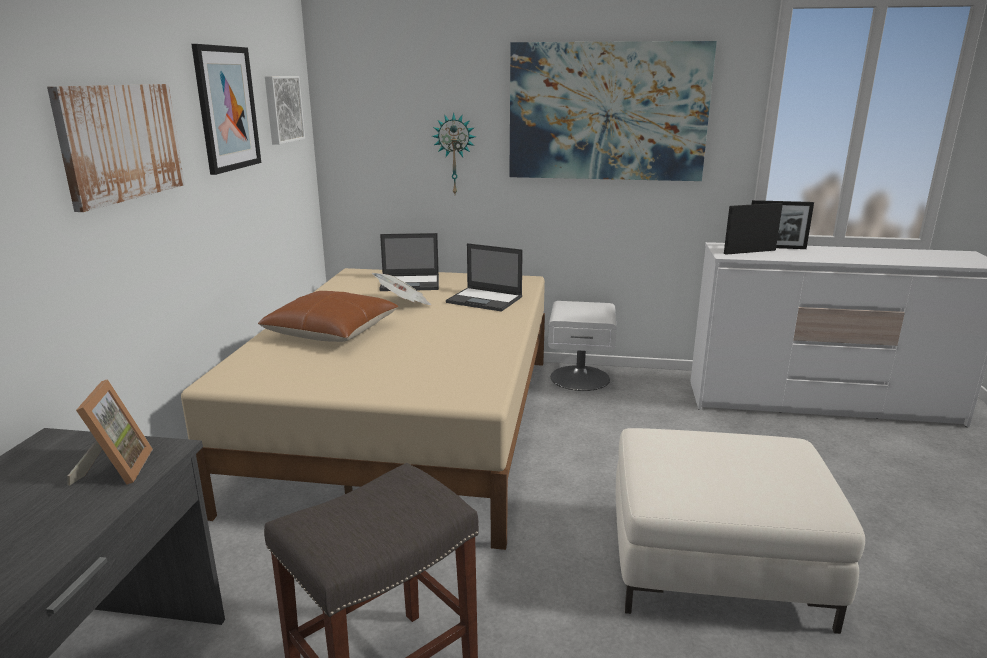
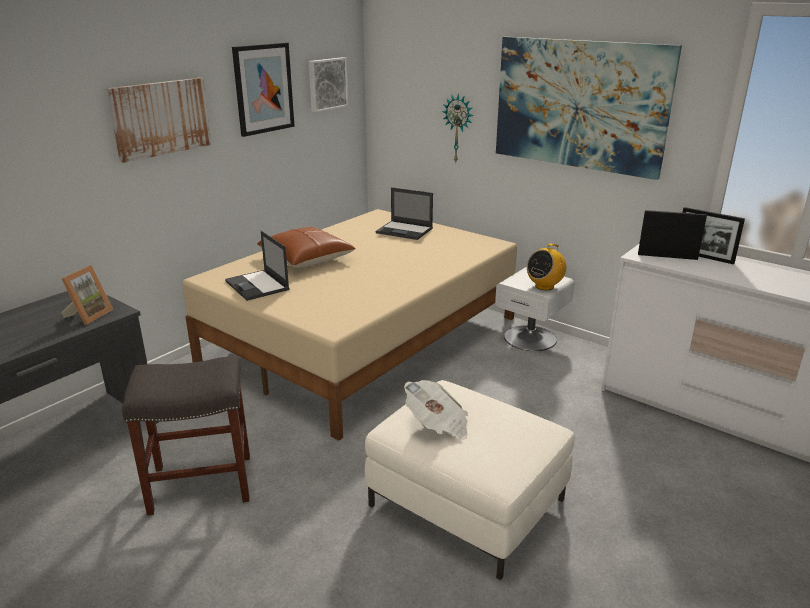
camera: 30 degrees right, 5 degrees up
(403, 303) = (378, 246): newspaper -> newspaper (437, 424)
(485, 300) = (439, 255): laptop -> laptop (257, 285)
(598, 314) = (544, 286): none -> radio

